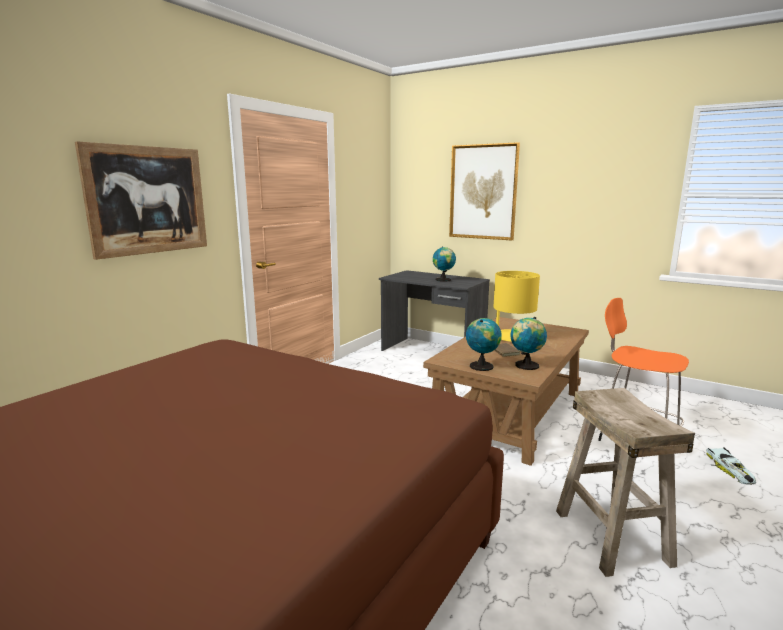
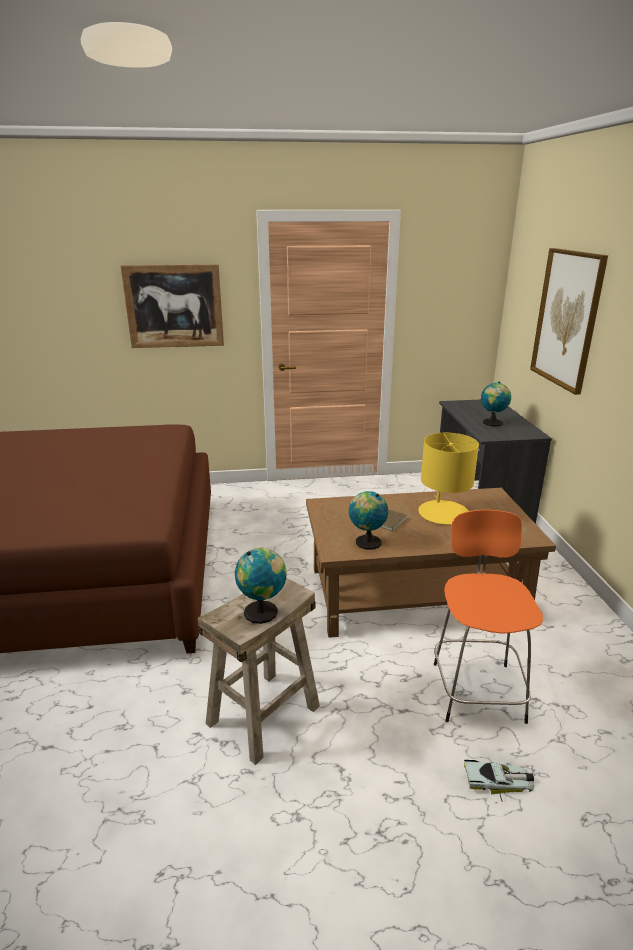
camera: 50 degrees right, 10 degrees up
(482, 366) = (334, 523): globe -> globe (263, 612)
(730, 469) = (498, 782): toy car -> toy car turned 135 degrees counterclockwise

